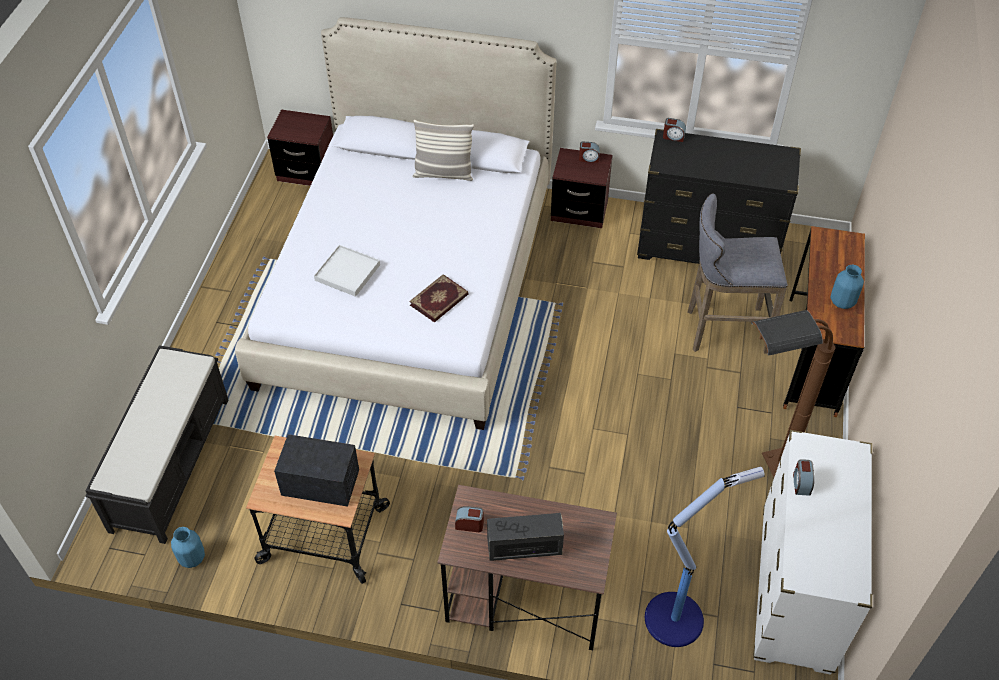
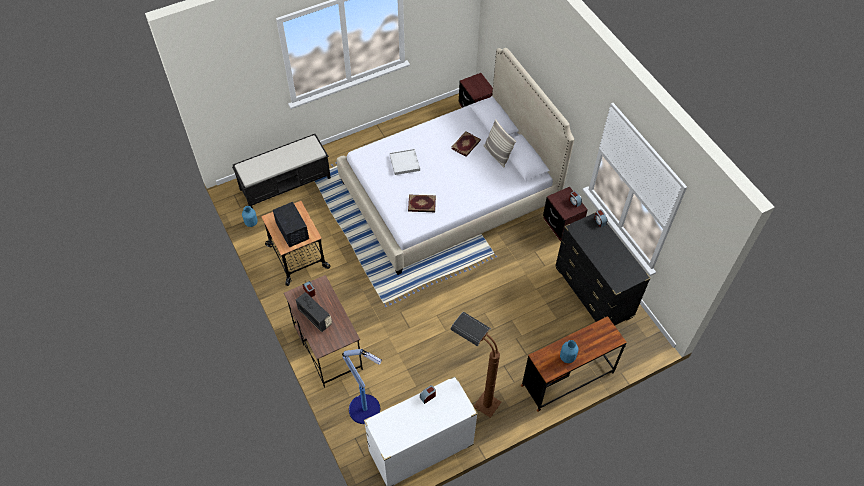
camera: 50 degrees right, 5 degrees up
(392, 192) = (466, 145): none -> book
(722, 330) = (545, 331): grey stool -> none

